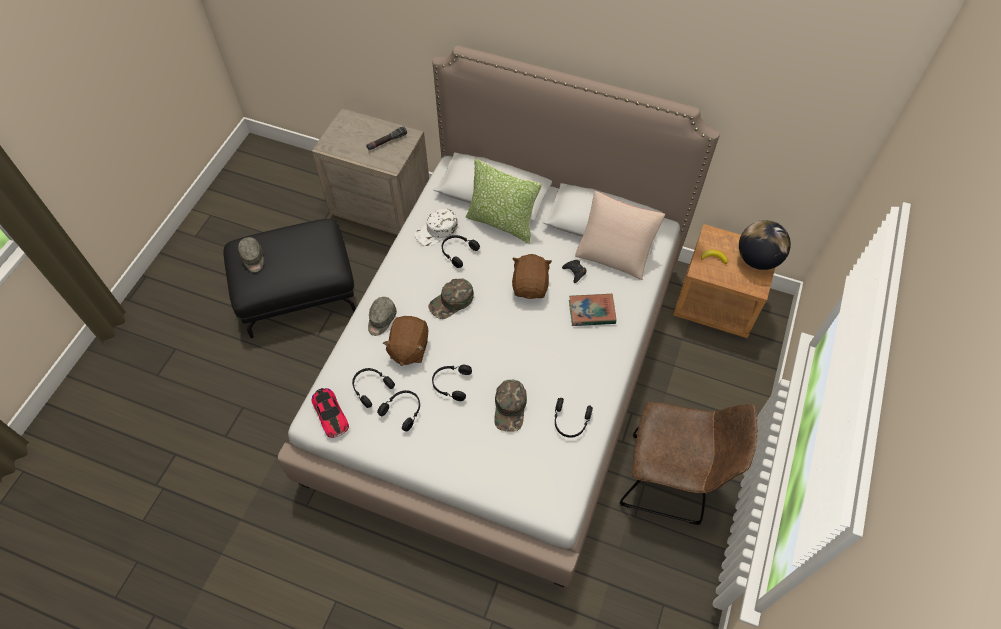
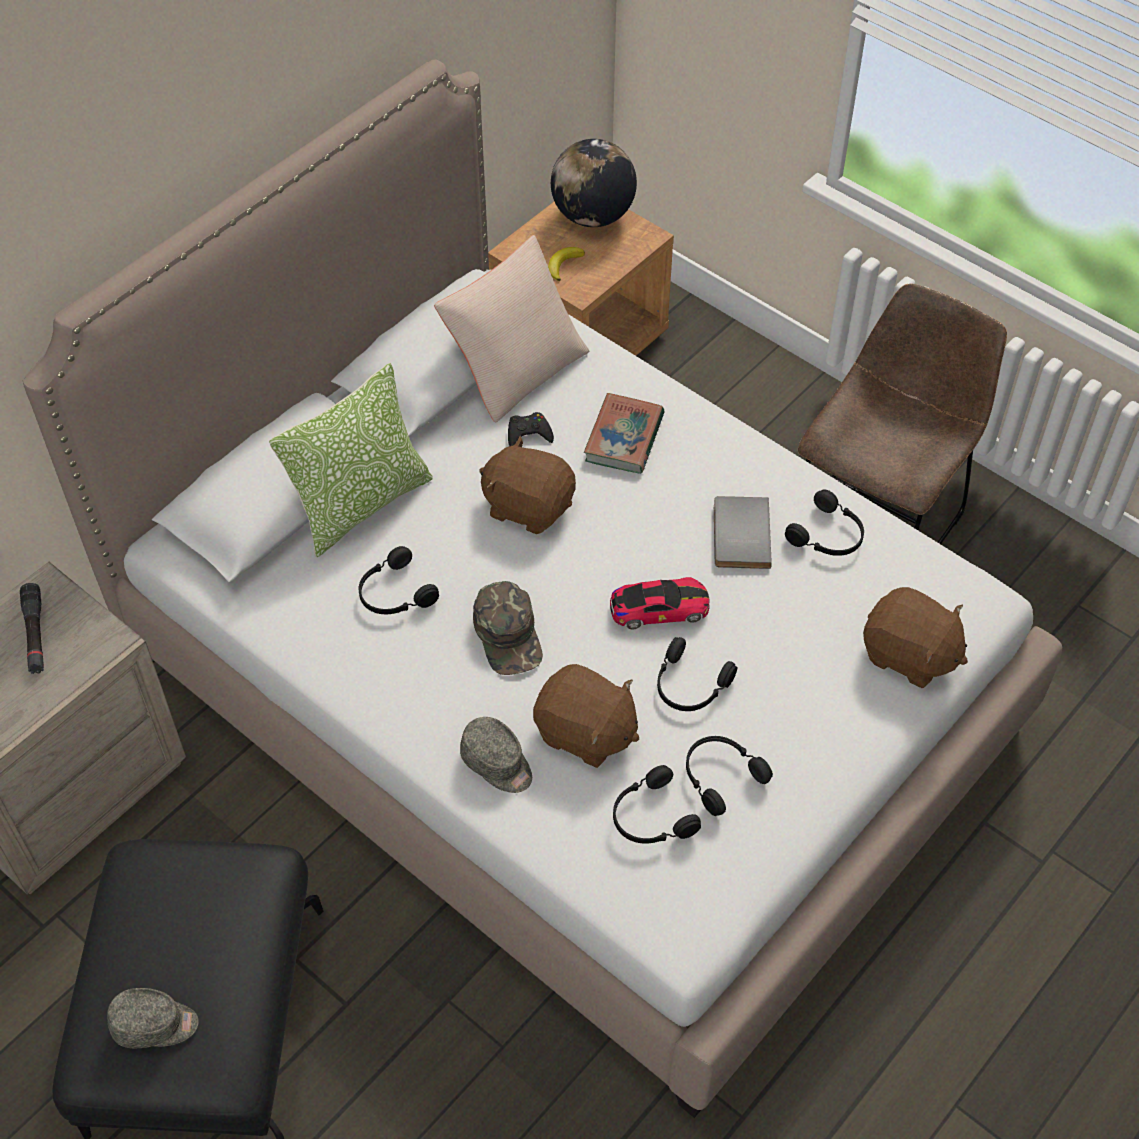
camera: 70 degrees left, 5 degrees down
(330, 414) = (684, 905): toy car -> toy car (659, 608)
(437, 231) = (323, 613): white cap -> none
(508, 479) = (909, 655): none -> brown plush toy
(510, 408) = (772, 611): green cap -> none
(552, 380) = (738, 535): none -> grey book

